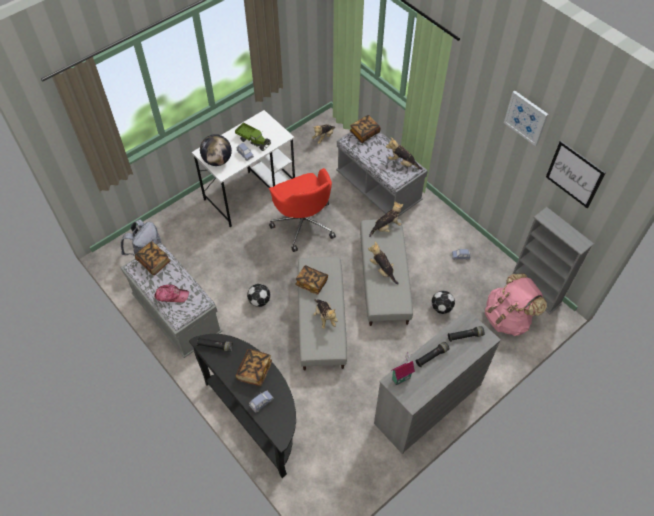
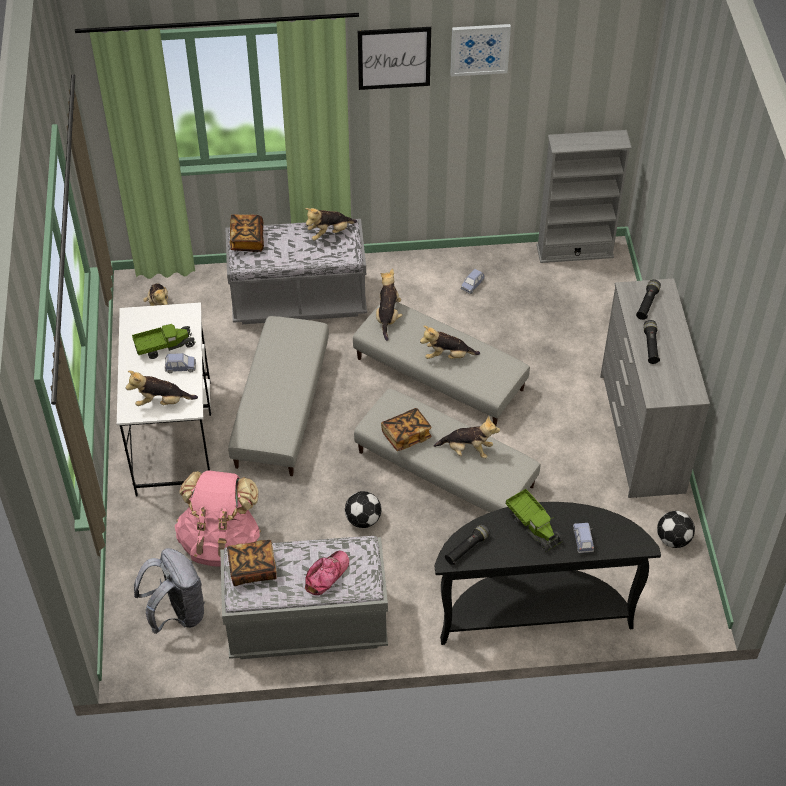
camera: 55 degrees left, 5 degrees down
(217, 160) = (162, 402): globe -> plush toy
(254, 371) = (533, 526): book -> toy truck
(303, 223) = (282, 407): red office chair -> grey ottoman
(400, 377) = (656, 387): toy house -> none
(441, 308) = (527, 345): football -> football (673, 539)
(508, 318) = (589, 295): pink backpack -> pink backpack (221, 541)
(574, 174) = (570, 69): picture -> picture (394, 58)

